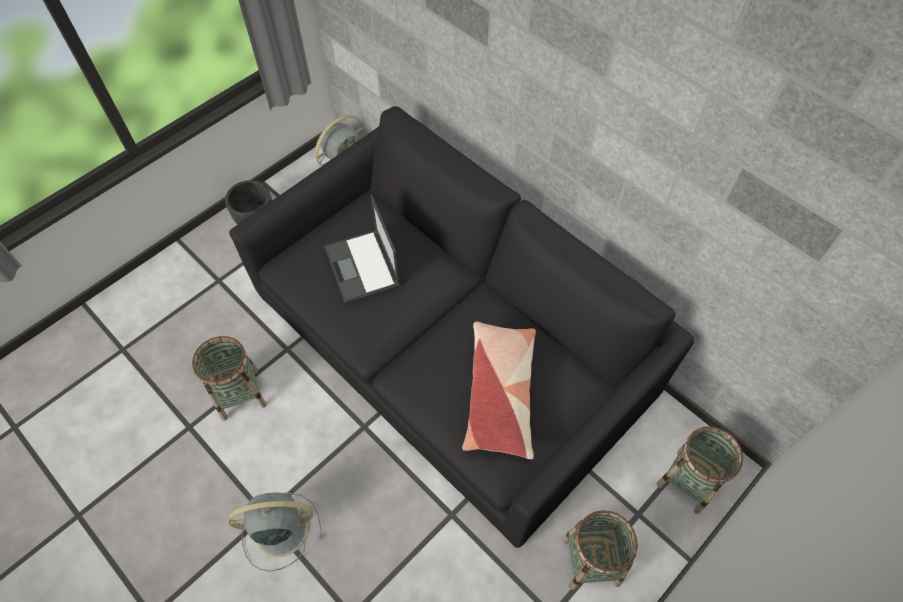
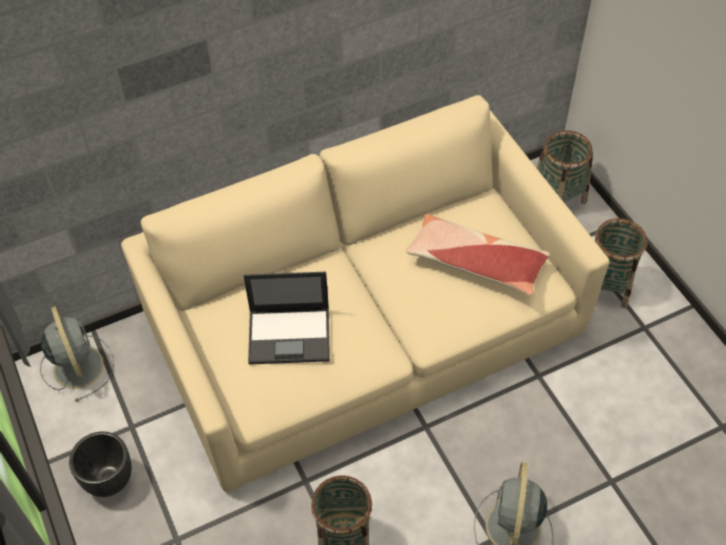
camera: 70 degrees left, 5 degrees down
(453, 346) = (365, 326): black sofa -> beige sofa

